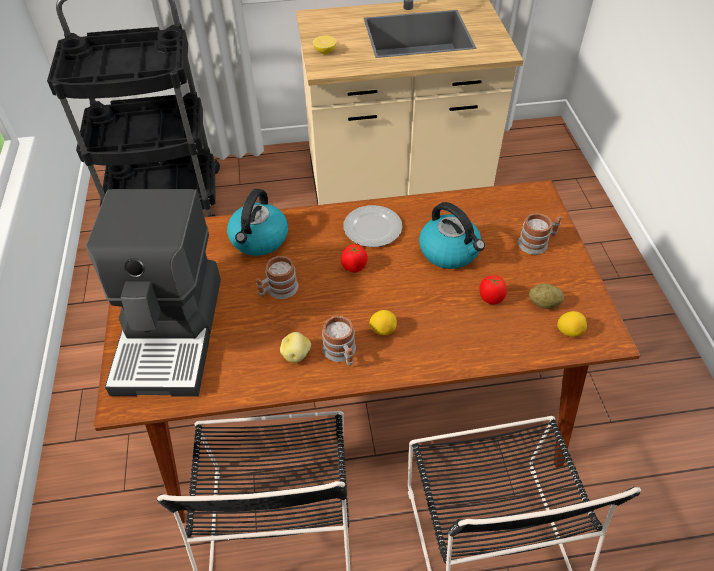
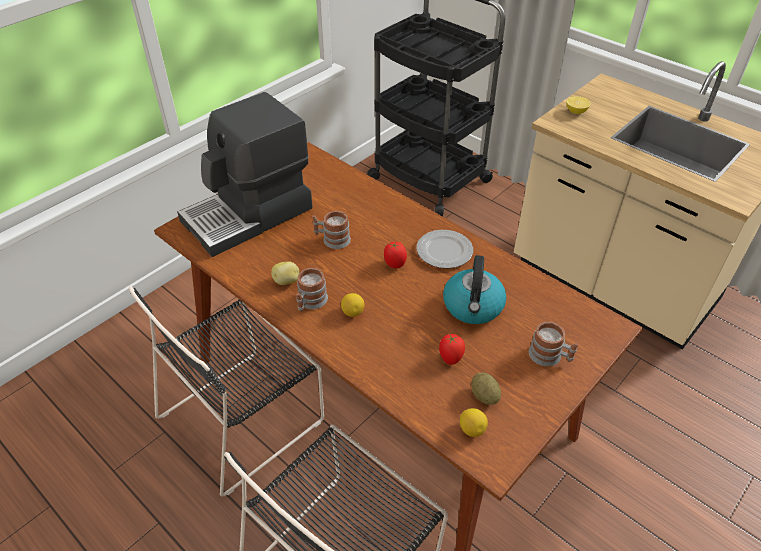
camera: 50 degrees right, 5 degrees down
(259, 239) = (366, 204): kettle -> none

